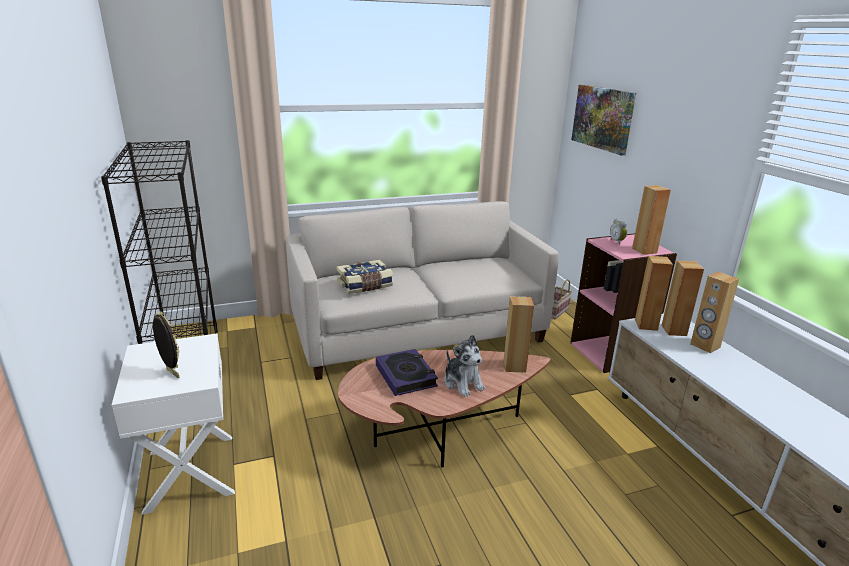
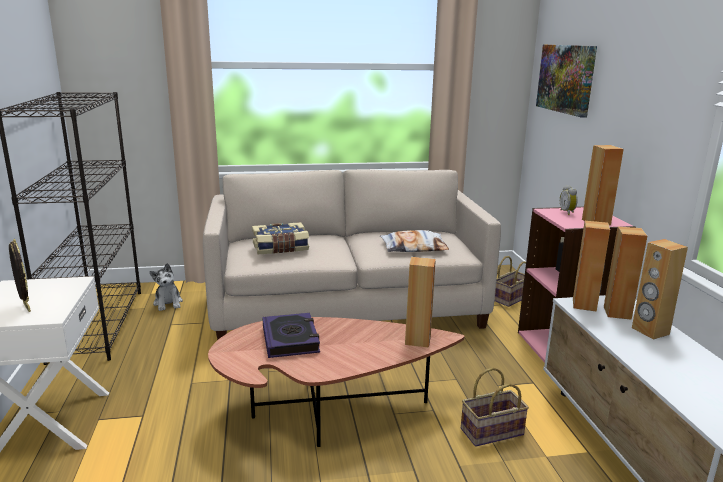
camera: 10 degrees right, 5 degrees down
(463, 383) = (350, 352): plush toy -> plush toy (168, 303)
(482, 276) = (414, 247): none -> pillow
(578, 438) = (491, 433): none -> basket

